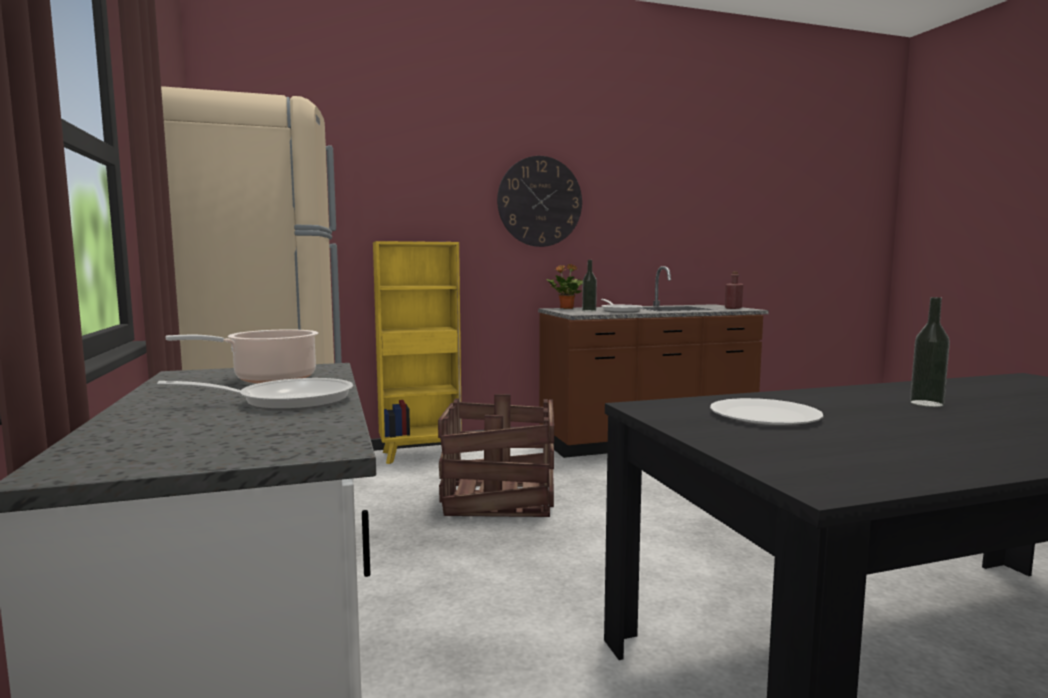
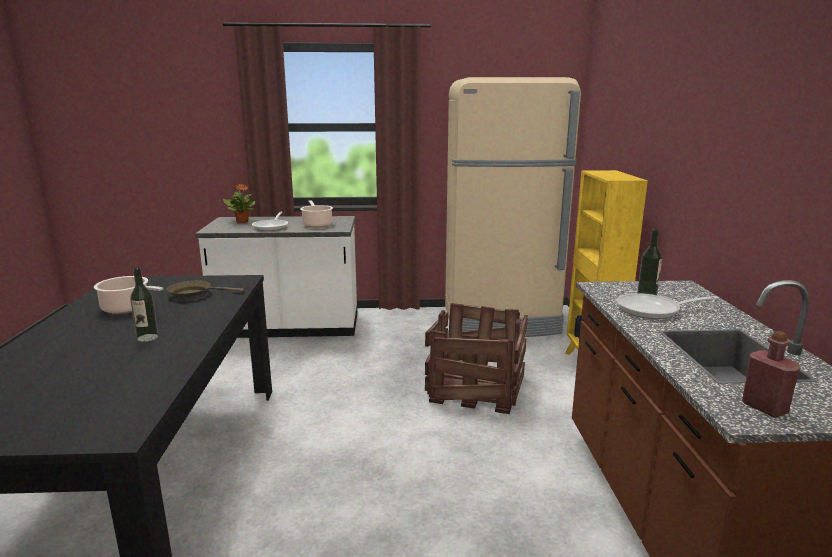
camera: 105 degrees right, 10 degrees up
(540, 201) = (723, 139): wall clock -> none
(566, 308) = (693, 291): potted plant -> potted plant (242, 221)
(764, 415) = (194, 294): white plate -> brown frying pan
(900, 434) = (128, 308): none -> cooking pot

